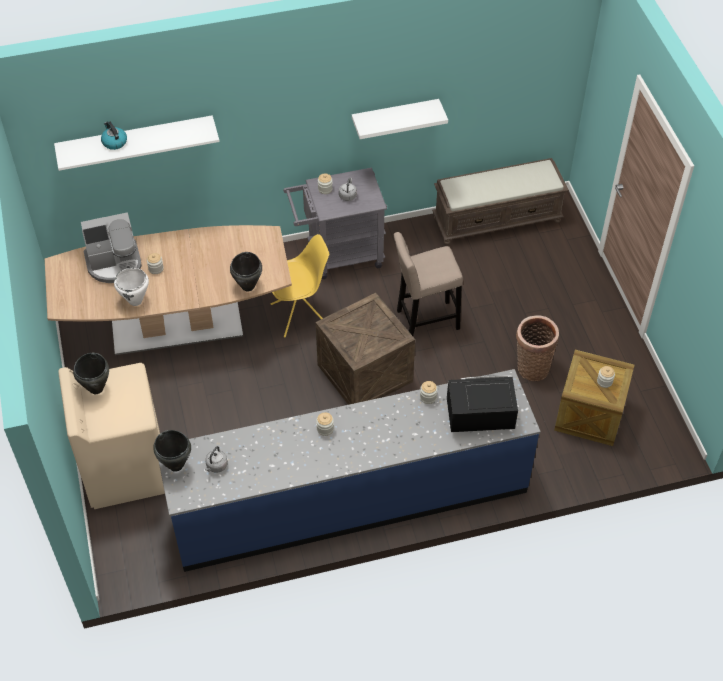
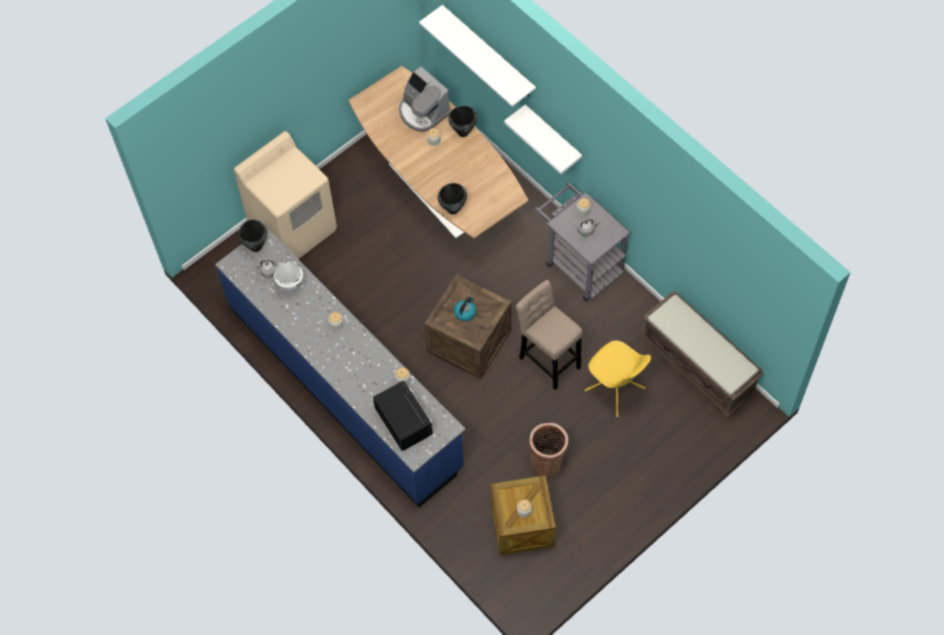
camera: 65 degrees right, 10 degrees up
(96, 388) = (288, 163): black cooking pot -> black cooking pot (462, 132)
(114, 142) = (466, 40): kettle -> kettle (465, 312)
(136, 301) = (395, 145): white cooking pot -> white cooking pot (291, 287)
(300, 314) = (501, 267): yellow chair -> yellow chair (615, 390)
(395, 116) = (653, 215): white shelf -> white shelf (553, 136)

